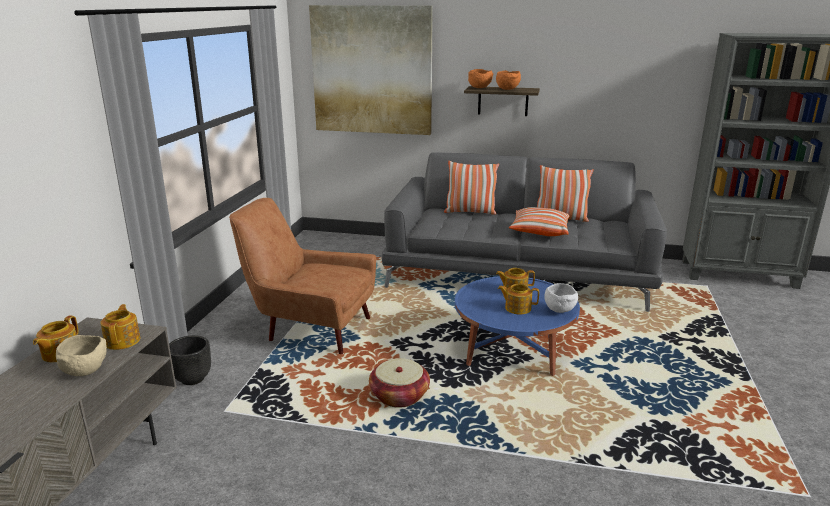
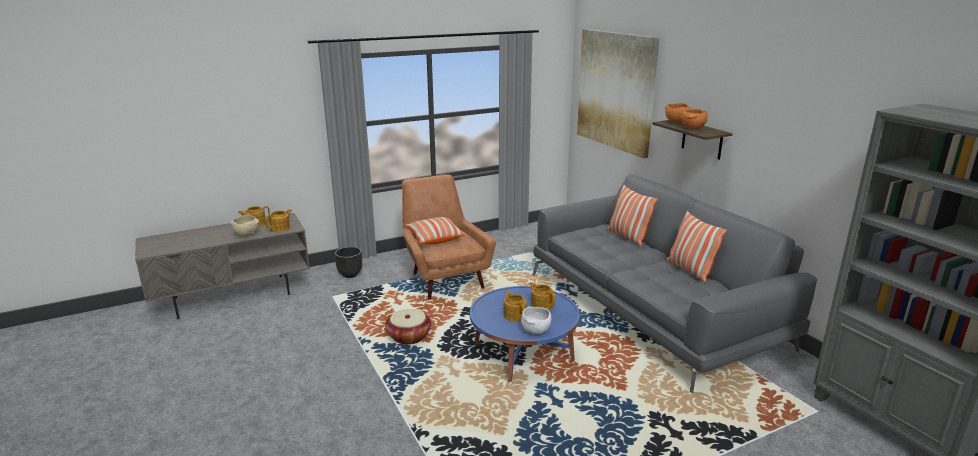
camera: 50 degrees right, 0 degrees up
(539, 232) = (640, 272): pillow -> pillow (434, 238)

